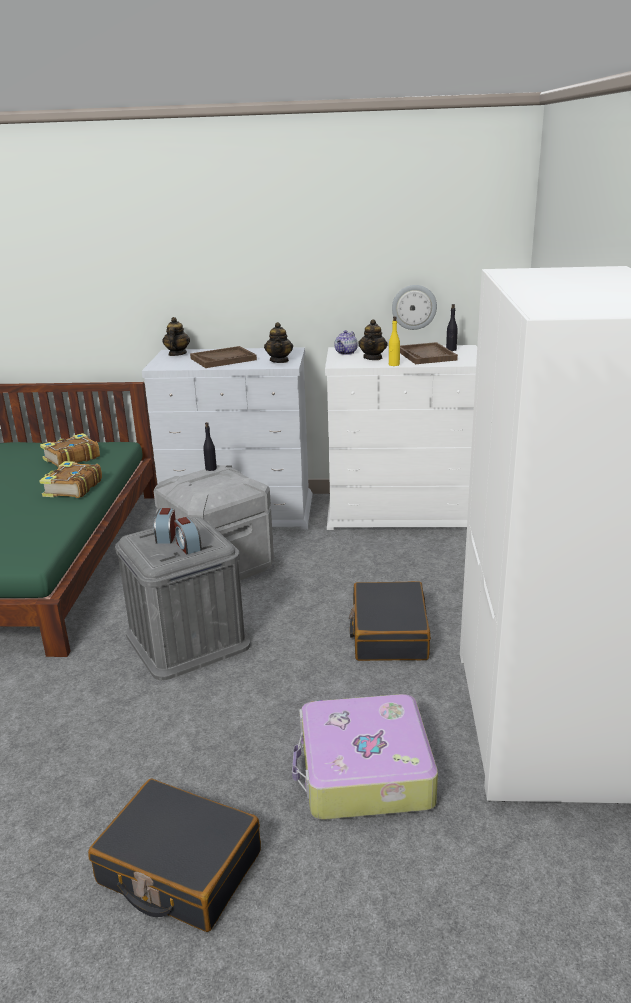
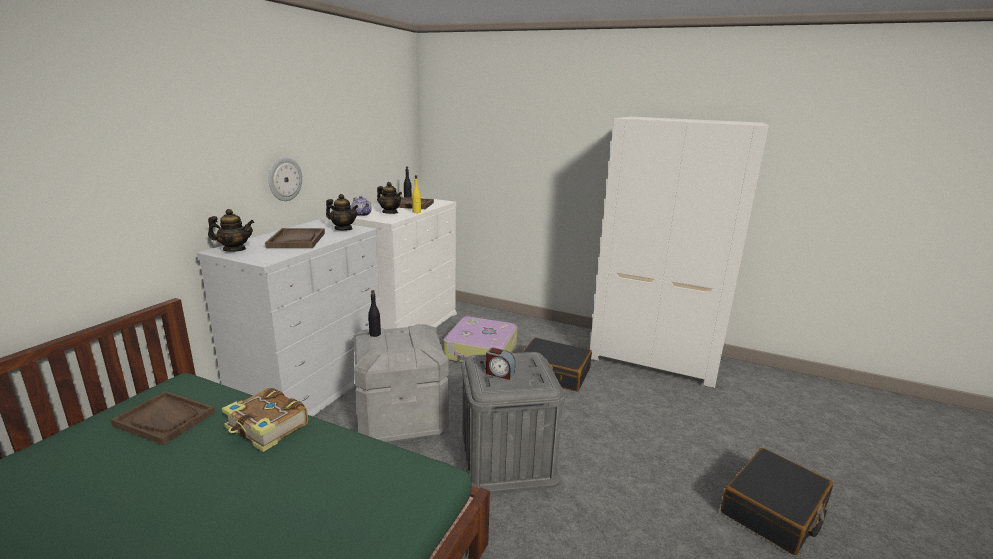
camera: 70 degrees left, 5 degrees down
(71, 458) = (165, 419): book -> brown tray
(177, 354) = (234, 249): teapot -> teapot turned 150 degrees clockwise
(188, 546) = (526, 367): alarm clock -> none
(364, 772) = (687, 417): suitcase -> suitcase (481, 352)
(414, 307) = (372, 173): wall clock -> wall clock (284, 179)

